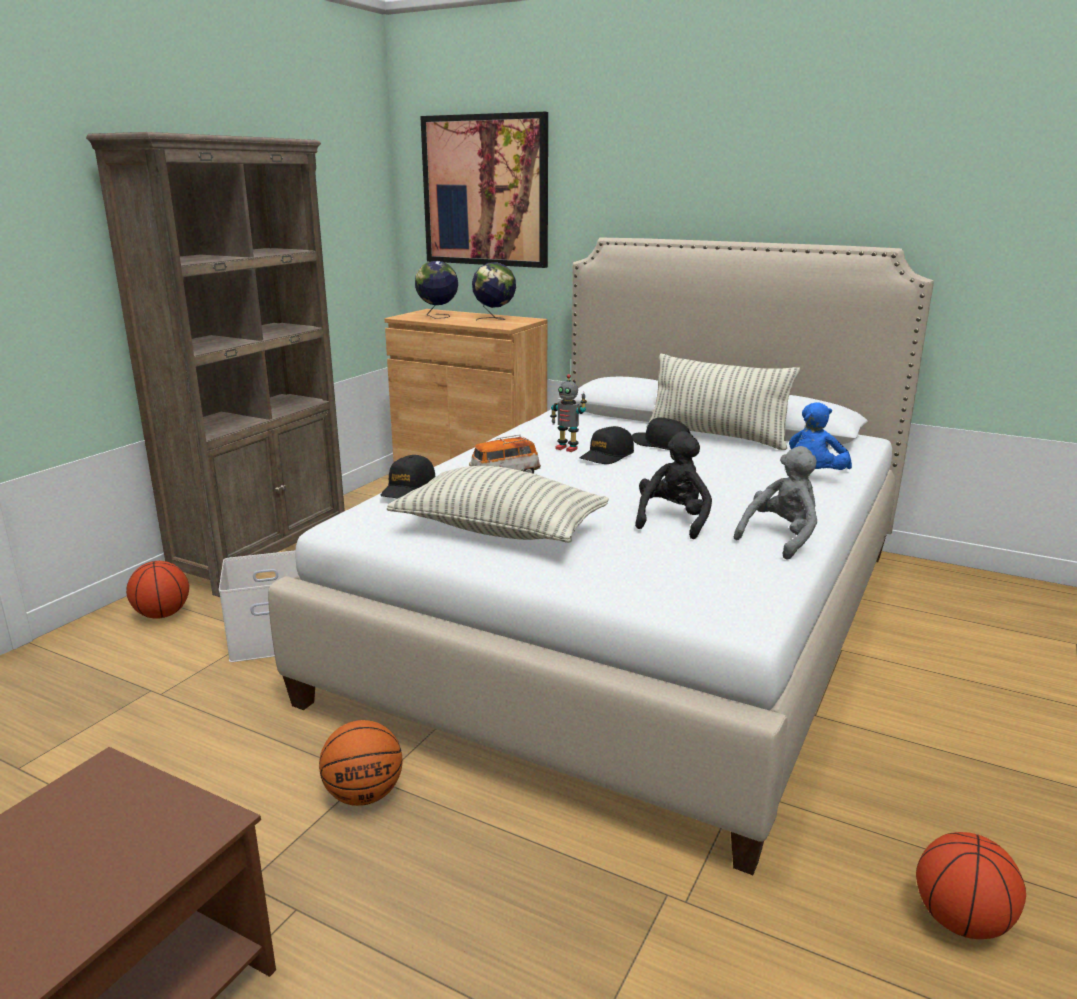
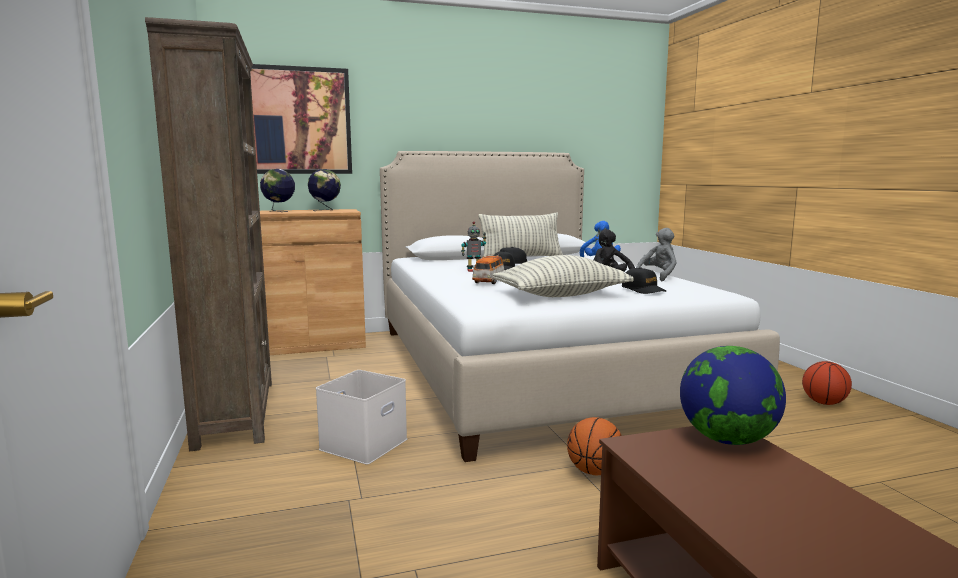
camera: 45 degrees left, 10 degrees down
(162, 614) = (240, 467): basketball -> none
(173, 832) = (727, 440): none -> globe
(408, 489) = (463, 293): black cap -> black cap (643, 290)
(781, 538) = (658, 276): grey plush toy -> grey plush toy turned 45 degrees clockwise

